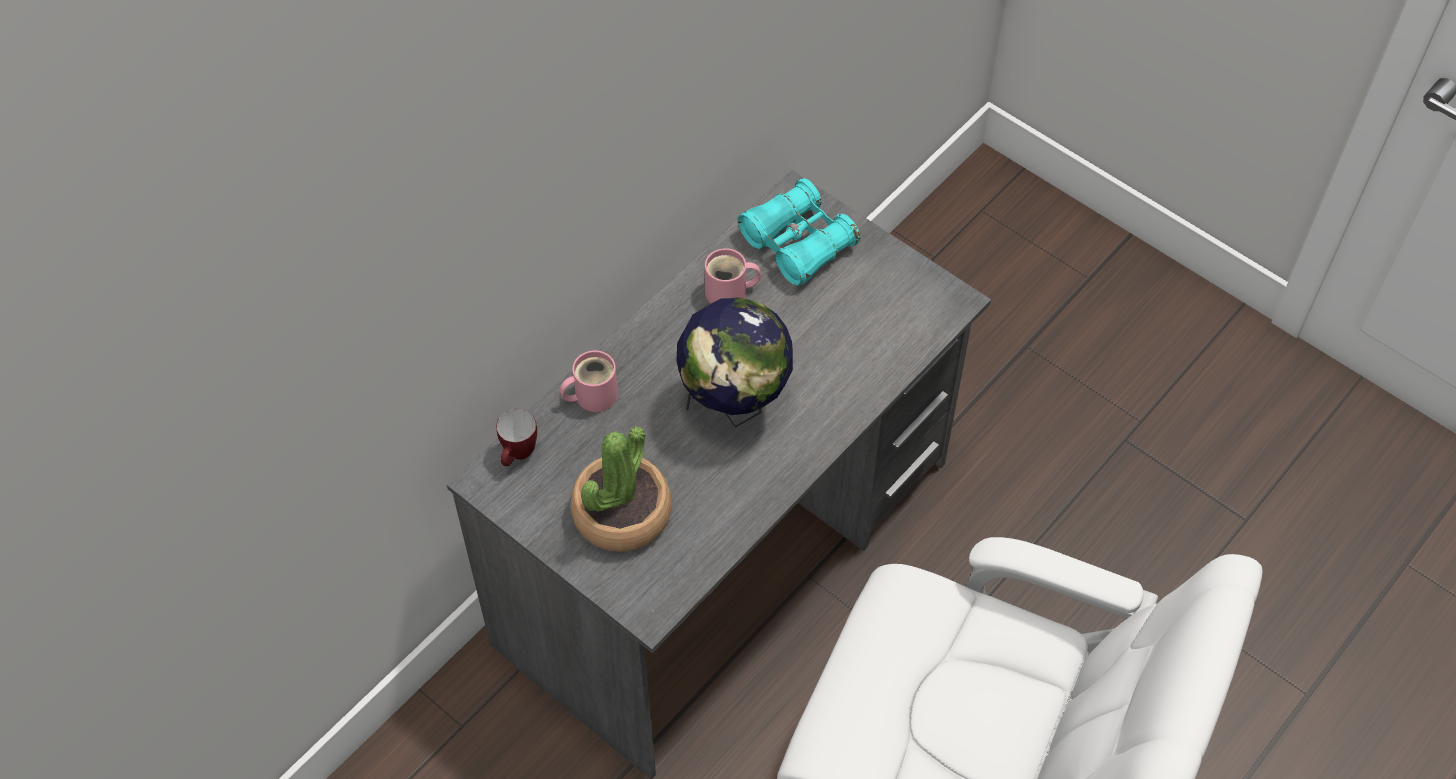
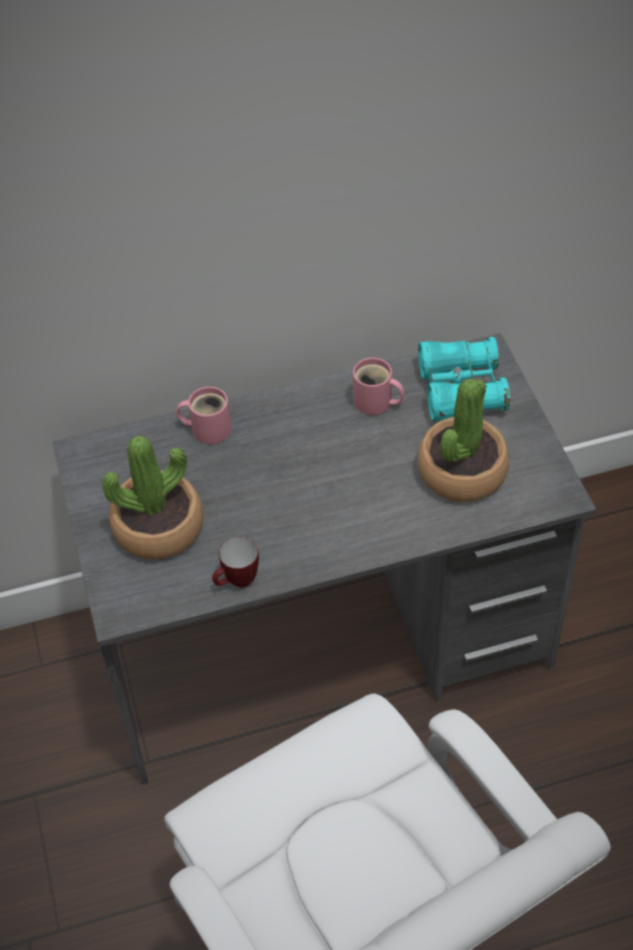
camera: 35 degrees right, 5 degrees down
(518, 456) = (118, 446): mug -> mug (237, 583)
(735, 405) = (311, 489): globe -> none
(855, 321) = (461, 471): none -> potted plant

